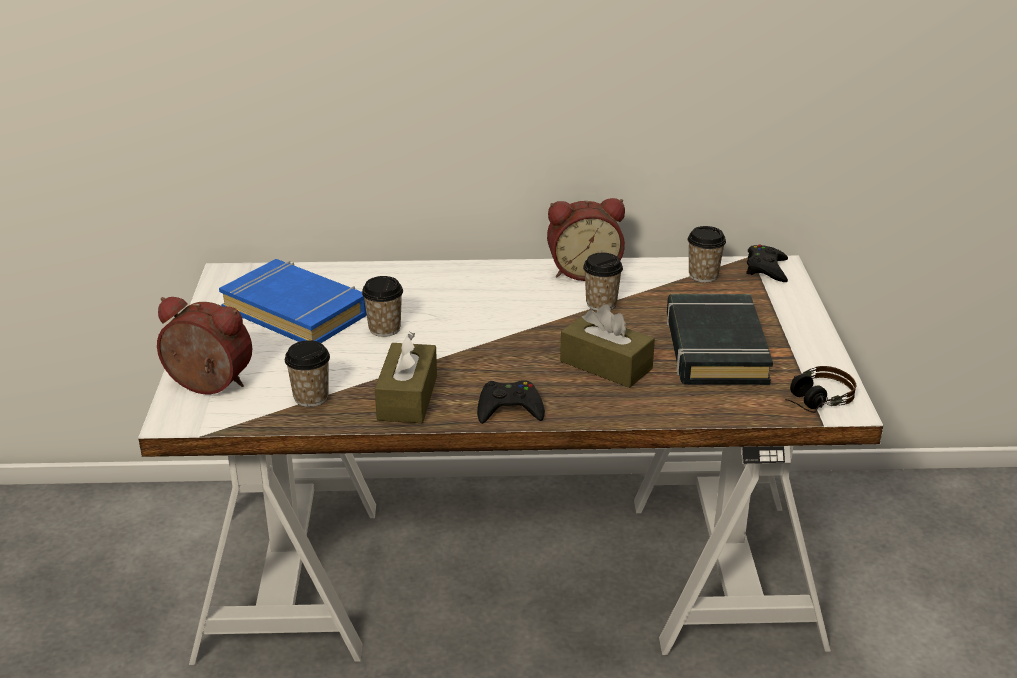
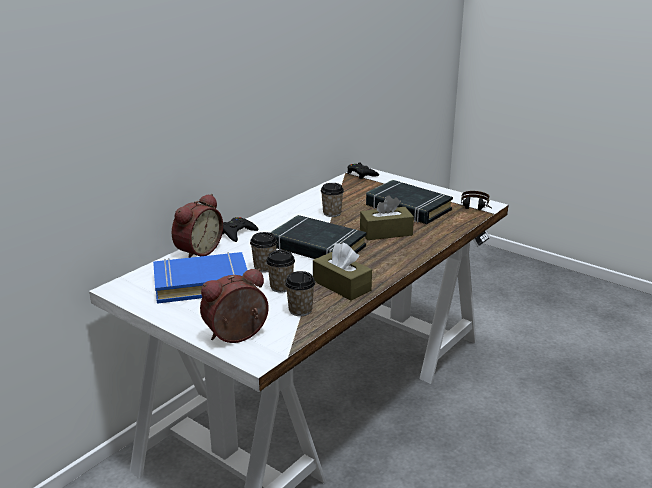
camera: 50 degrees left, 5 degrees down
(487, 337) = (317, 247): none -> black book
(509, 409) = (390, 266): black game controller -> black game controller (237, 233)
(583, 271) = (295, 205): alarm clock -> alarm clock (197, 251)
(703, 275) = (345, 186): cup -> cup (281, 287)

